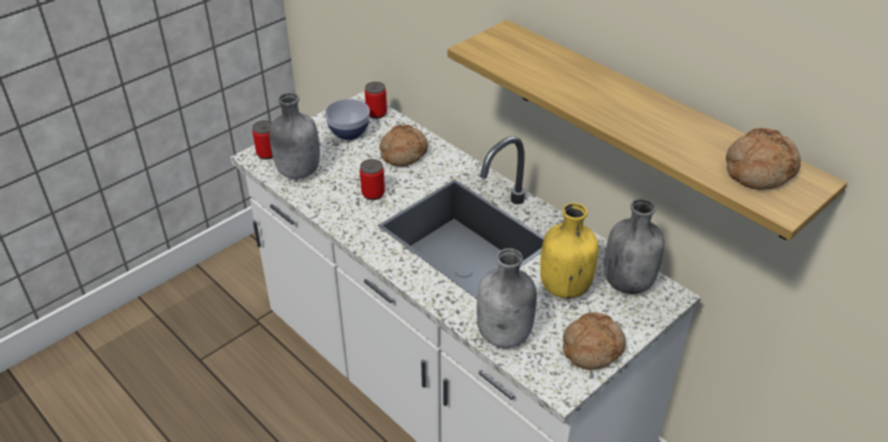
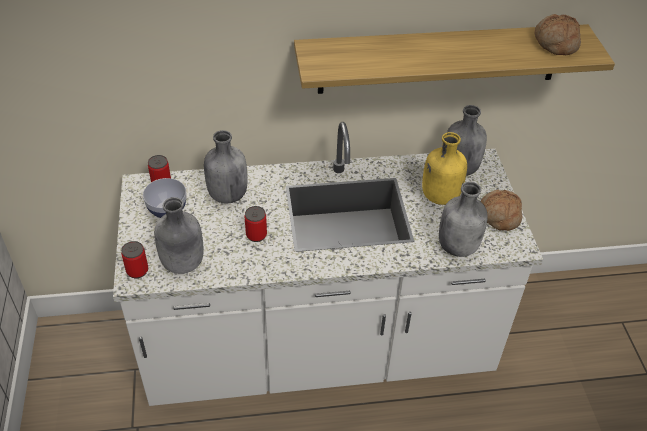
camera: 55 degrees left, 5 degrees up
(403, 153) = (227, 195): bread -> grey bottle

